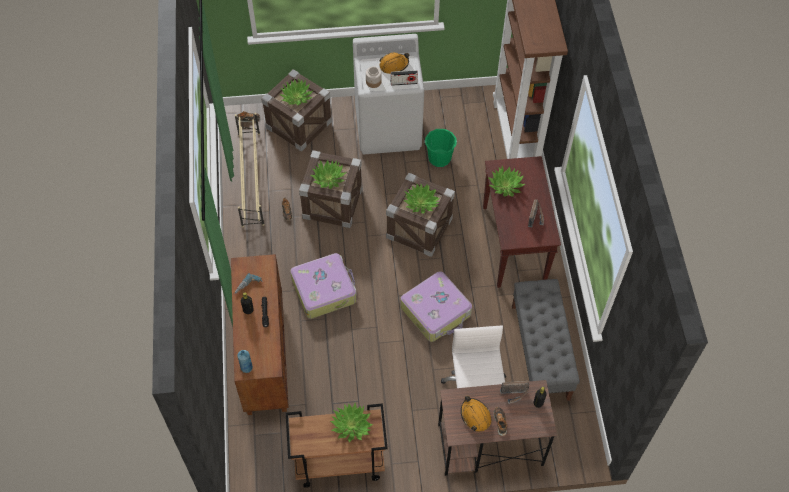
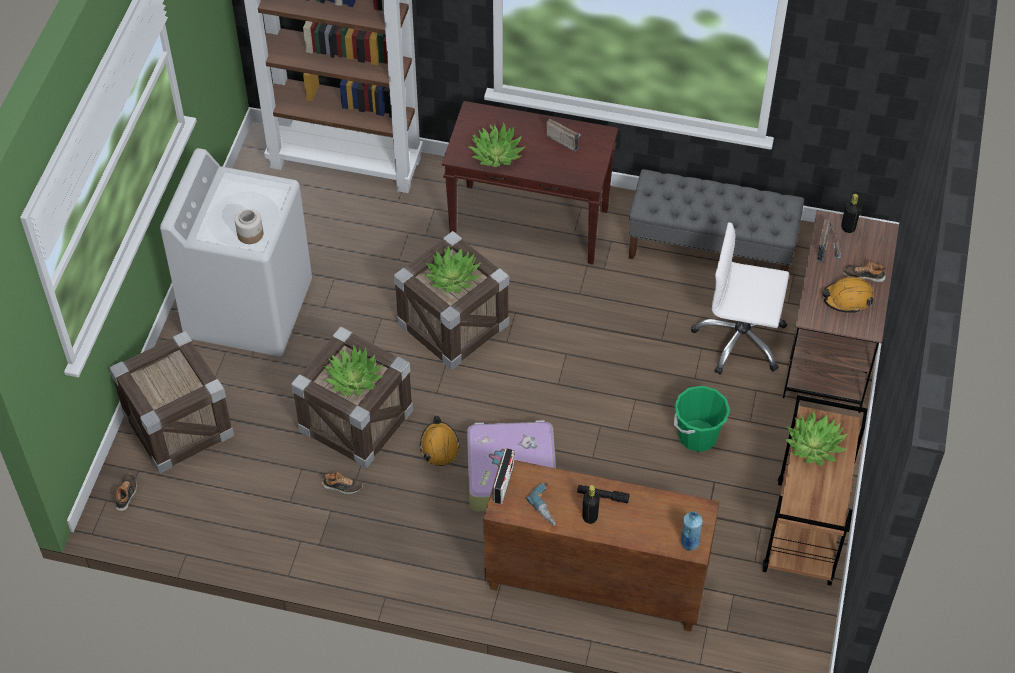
camera: 70 degrees left, 5 degrees down
(251, 178) = (253, 520): beige shoe rack -> none
(296, 96) = (167, 379): potted plant -> none
(394, 65) = (231, 200): orange hard hat -> orange hard hat (439, 446)
(404, 82) = (272, 198): radio -> radio (503, 483)
(436, 311) = (603, 346): suitcase -> none
(439, 158) = (338, 262): green bucket -> green bucket (697, 436)

